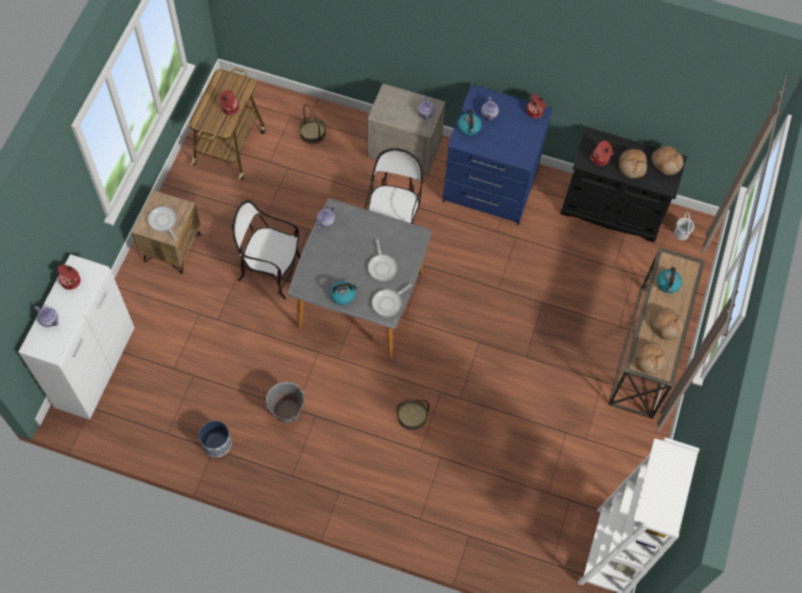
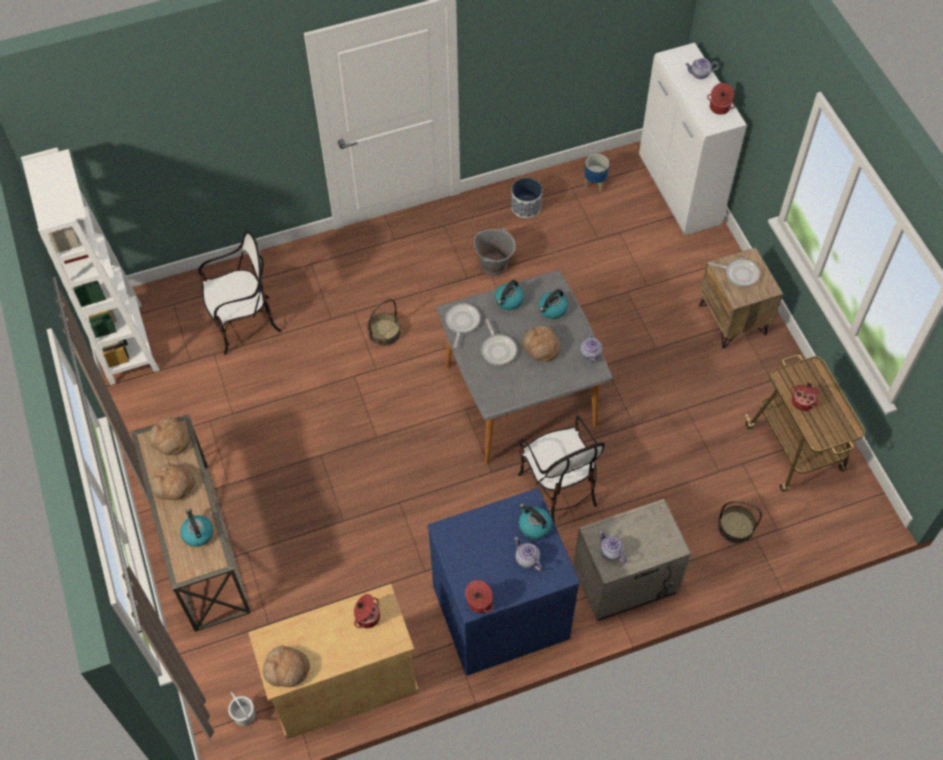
camera: 145 degrees right, 5 degrees down
(146, 423) = (595, 183): none -> planter
(271, 271) = (626, 362): chair -> chair (244, 324)
(320, 268) = (552, 309): none -> kettle
(382, 267) = (498, 349): frying pan -> frying pan turned 150 degrees counterclockwise
(612, 210) = (343, 685): black cabinet -> beige cabinet
(632, 166) = (324, 635): bread -> bread (541, 347)

